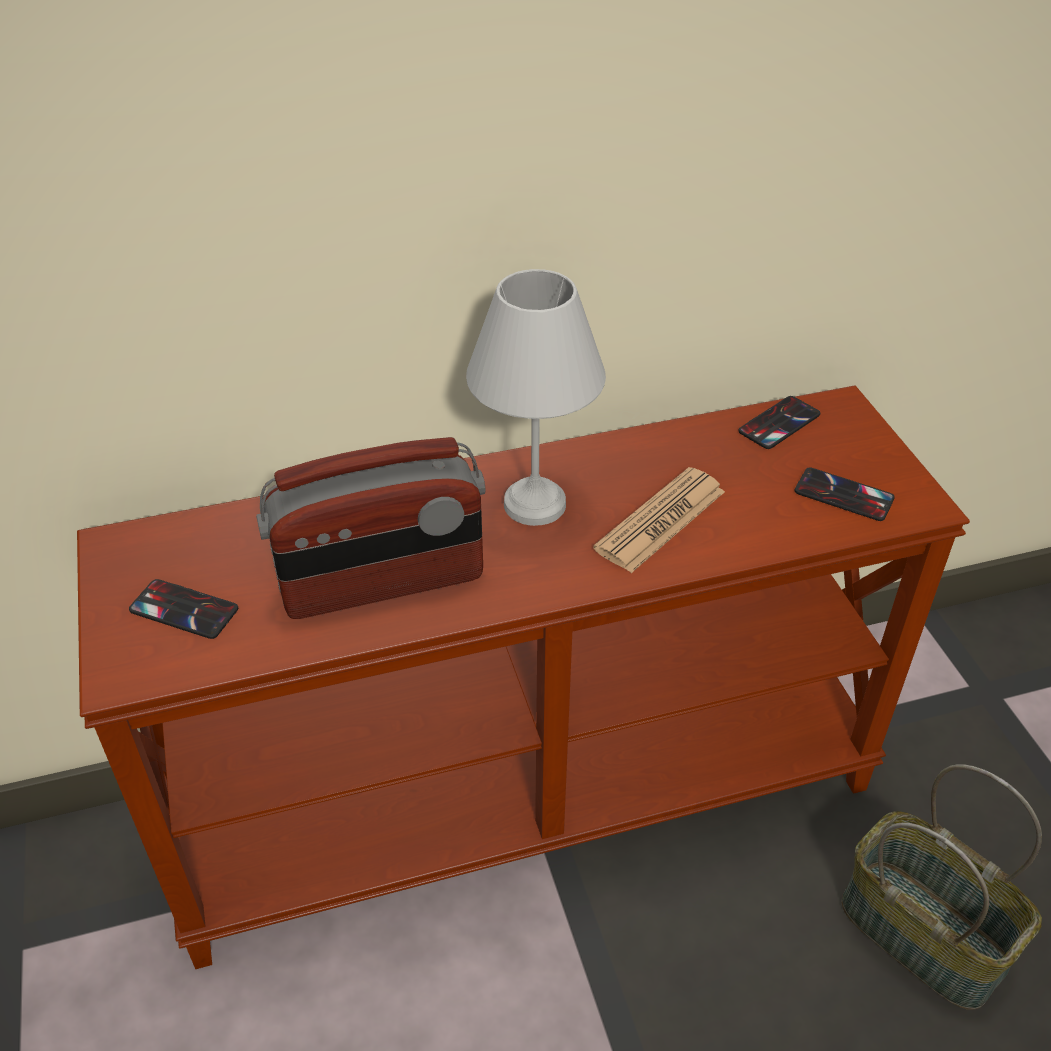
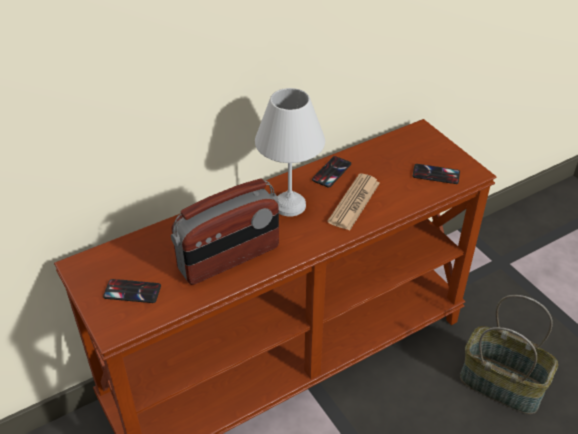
camera: 15 degrees left, 0 degrees up
(779, 423) = (394, 144): phone -> phone (331, 172)

